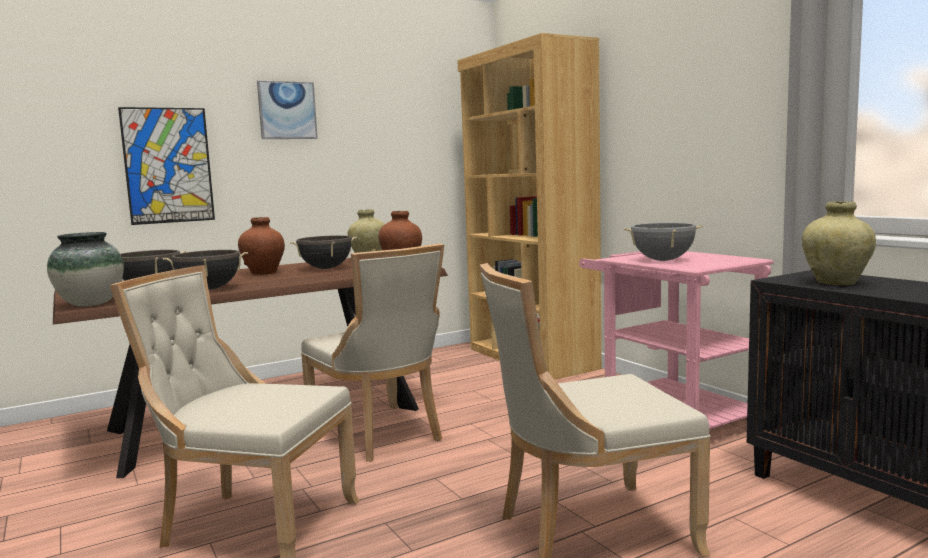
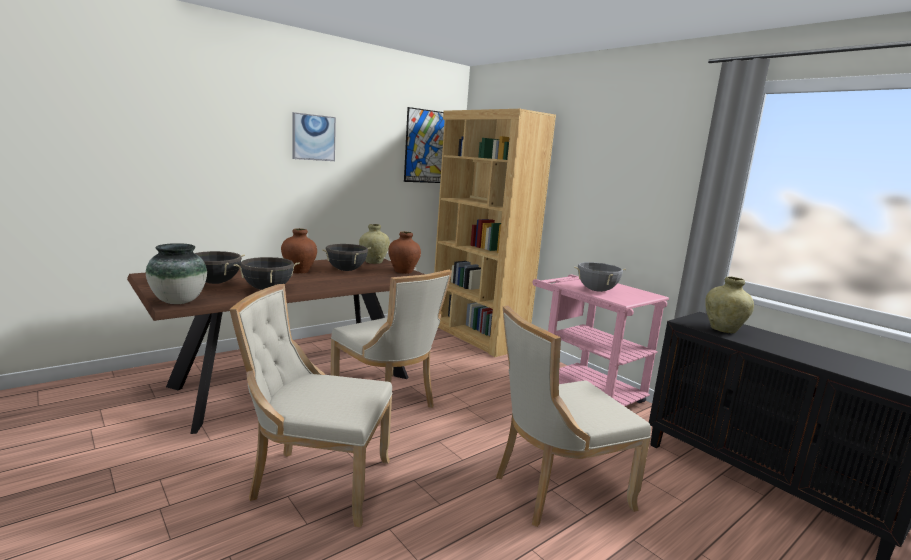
camera: 10 degrees left, 5 degrees up
(168, 165) = (218, 175): picture -> picture (426, 146)

